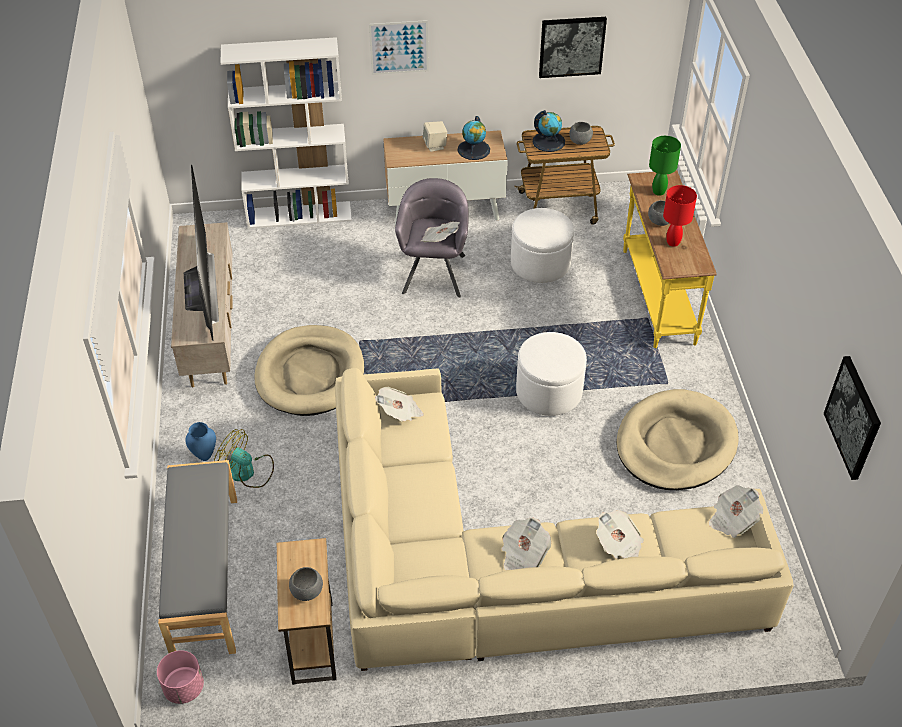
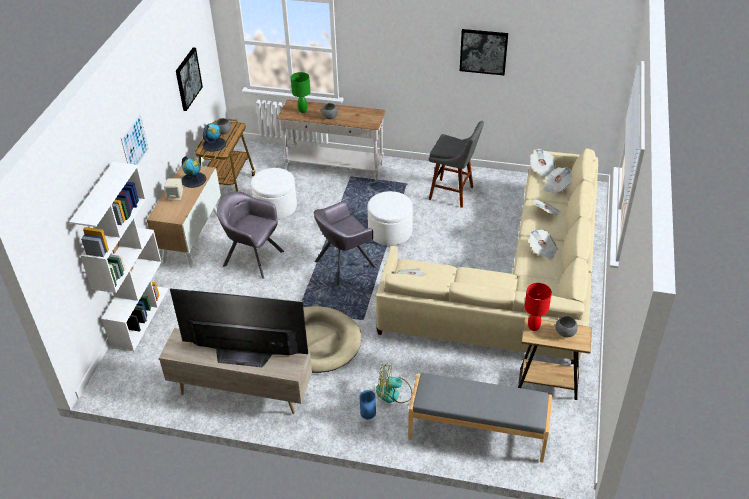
camera: 70 degrees left, 5 degrees down
(183, 687) = (566, 458): pink planter -> none
(247, 472) = (393, 393): fan -> fan turned 45 degrees clockwise
(439, 240) = (262, 224): newspaper -> newspaper (556, 187)
(461, 362) = (344, 264): none -> grey armchair
(657, 296) = (334, 168): yellow console table -> white console table
(672, 242) = (350, 117): red table lamp -> red table lamp (533, 327)
(675, 444) = (453, 193): beige dog bed -> grey stool
(853, 417) = (563, 68): picture -> picture (483, 51)

